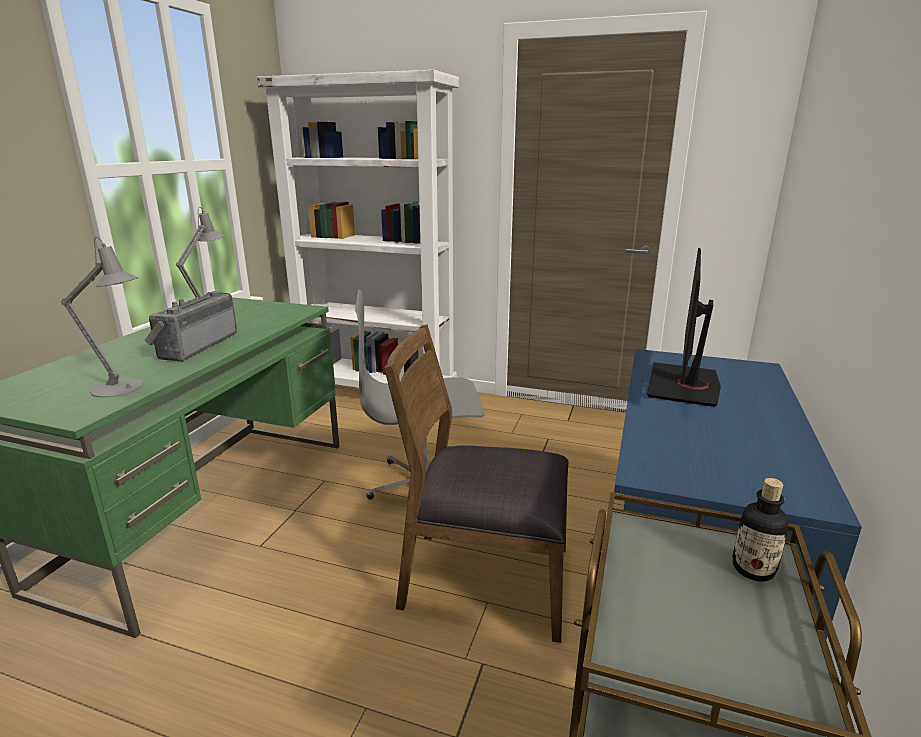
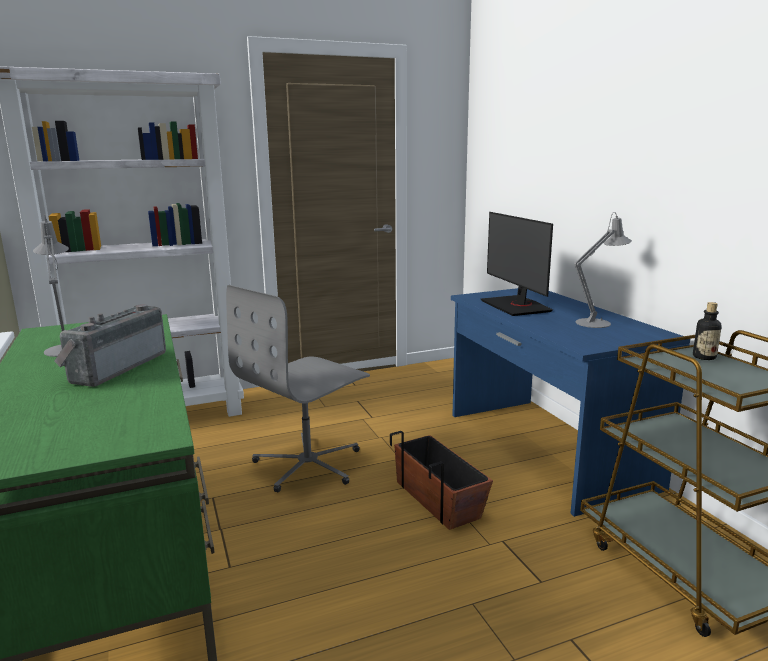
camera: 40 degrees left, 5 degrees down
(123, 388) = (142, 410): grey table lamp -> grey table lamp (597, 322)
(195, 345) = (115, 367): radio -> radio turned 45 degrees clockwise
(484, 579) = (438, 499): brown chair -> planter

